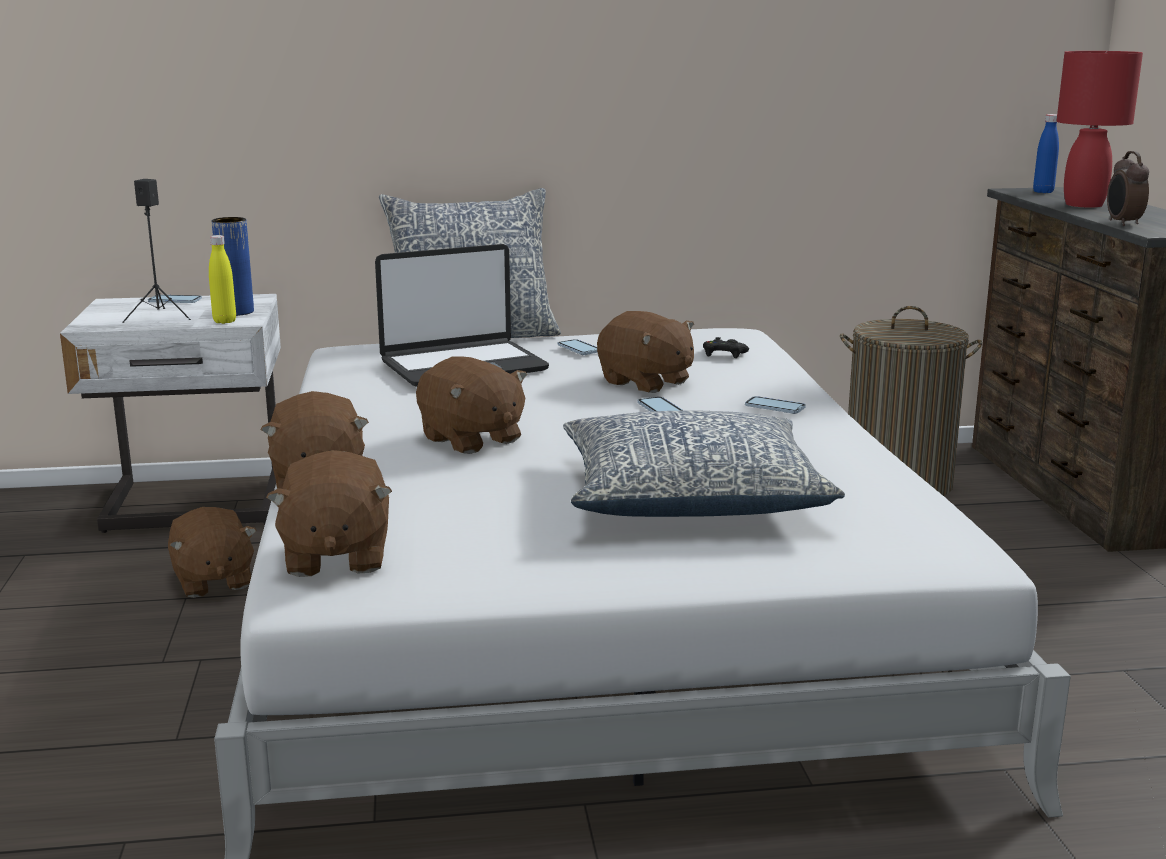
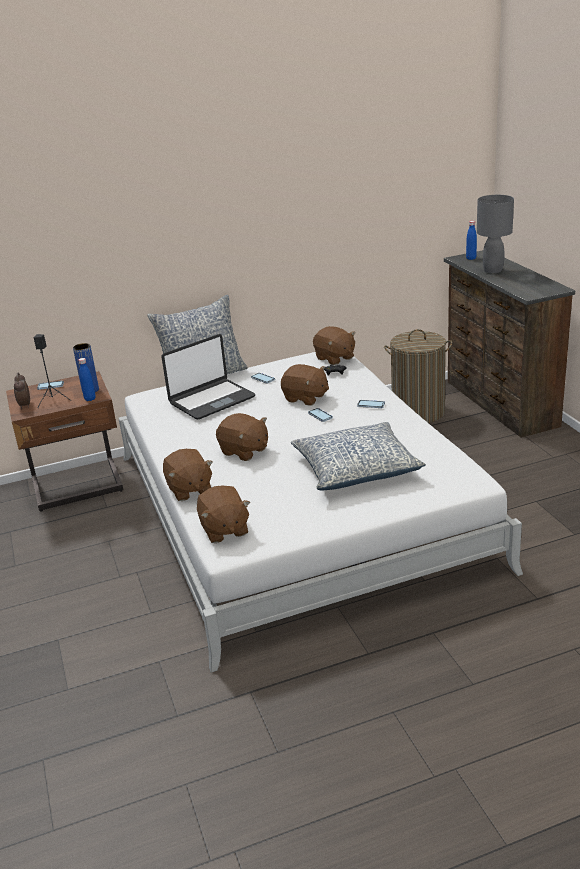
camera: 10 degrees left, 10 degrees up
(195, 507) = (78, 487): white nightstand -> brown nightstand
(212, 581) = (115, 529): brown plush toy -> brown plush toy (334, 358)
(224, 321) = (90, 399): yellow bottle -> blue bottle
(1083, 205) = (492, 270): red table lamp -> grey table lamp
(1122, 223) = (513, 288): alarm clock -> alarm clock (24, 405)

